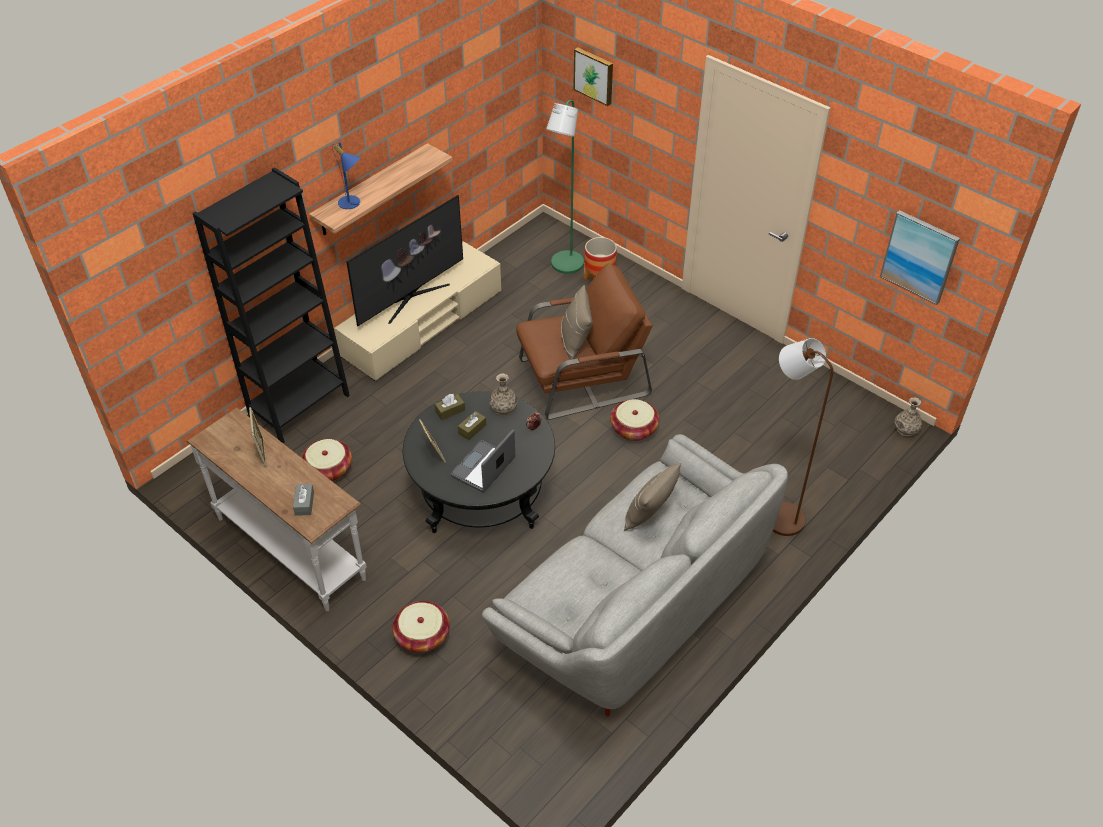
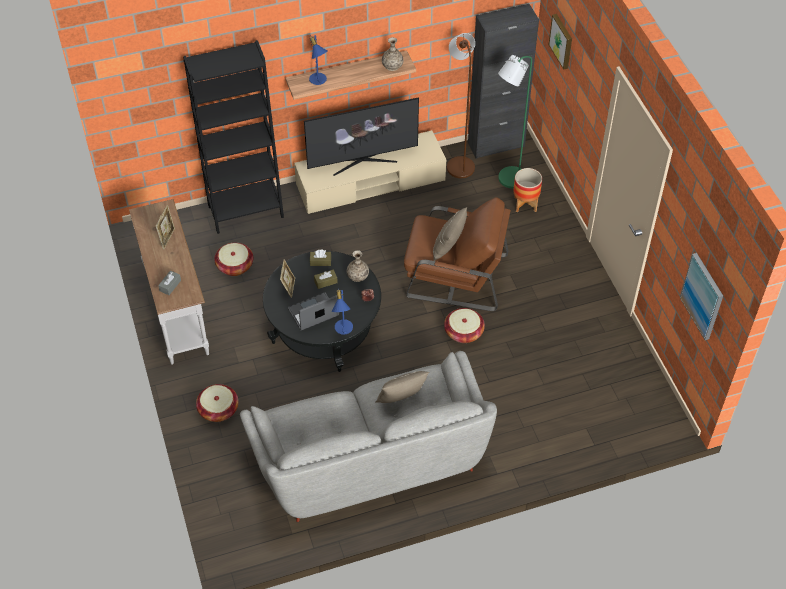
camera: 30 degrees right, 5 degrees up
(527, 239) = (496, 144): none -> black cabinet
(530, 471) = (343, 330): none -> blue table lamp
(777, 515) = (519, 445): brown floor lamp -> brown floor lamp (458, 164)
(906, 429) = (672, 428): vase -> vase (392, 65)

